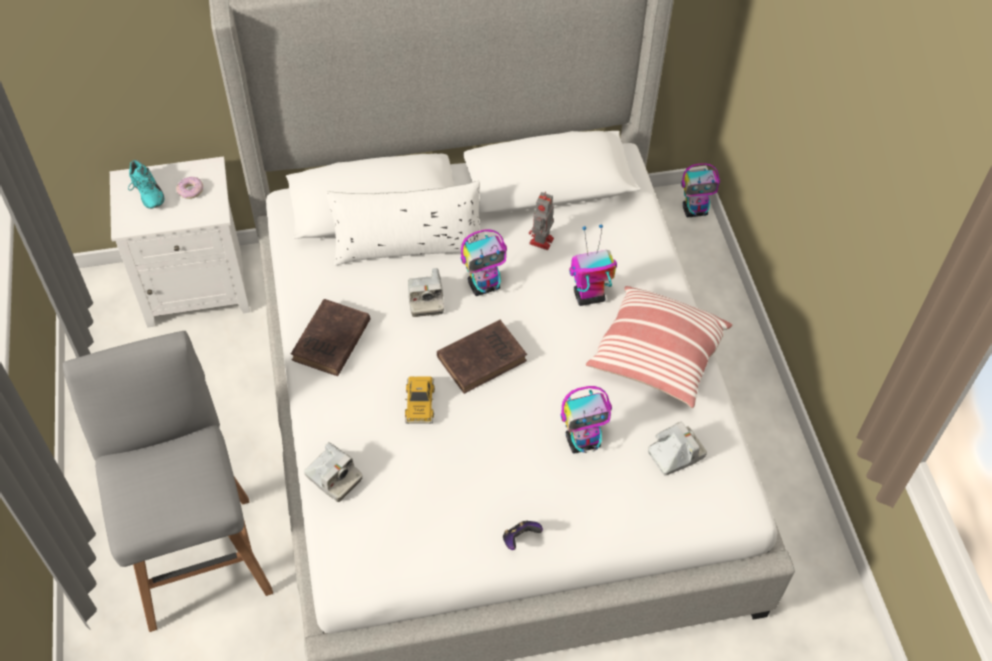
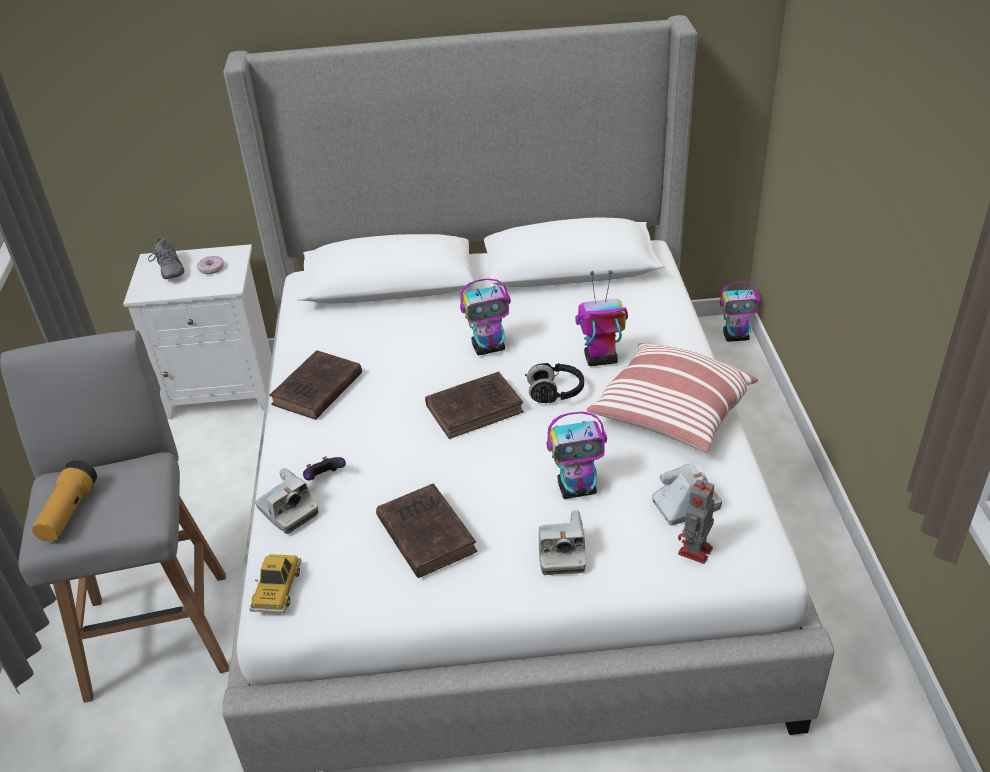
camera: 10 degrees right, 15 degrees down
(144, 499) = (69, 512): none -> flashlight
(146, 194) = (168, 271): turquoise shoe -> grey shoe
(407, 245) = (415, 313): white pillow -> none
(420, 403) = (398, 445): toy car -> toy car (277, 589)
(425, 299) = (424, 357): camera -> camera (561, 552)
(459, 495) = (425, 533): none -> brown book
(520, 539) = (489, 582): game controller -> game controller (324, 478)
(541, 242) = (555, 313): toy robot -> toy robot (694, 552)
(552, 337) = (555, 393): none -> black headphones

